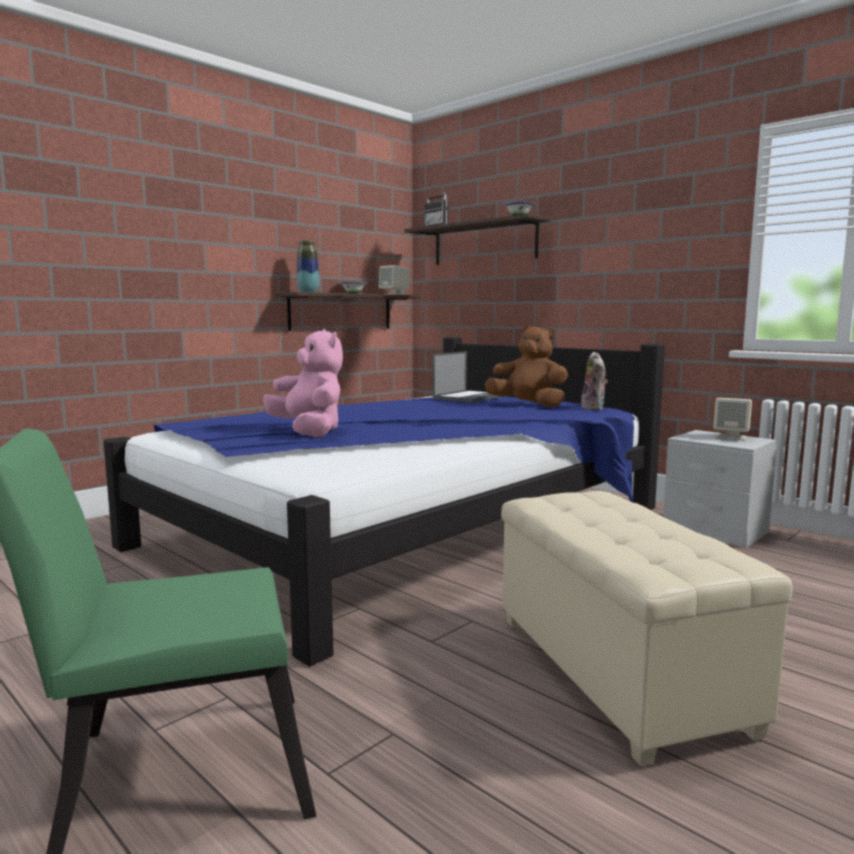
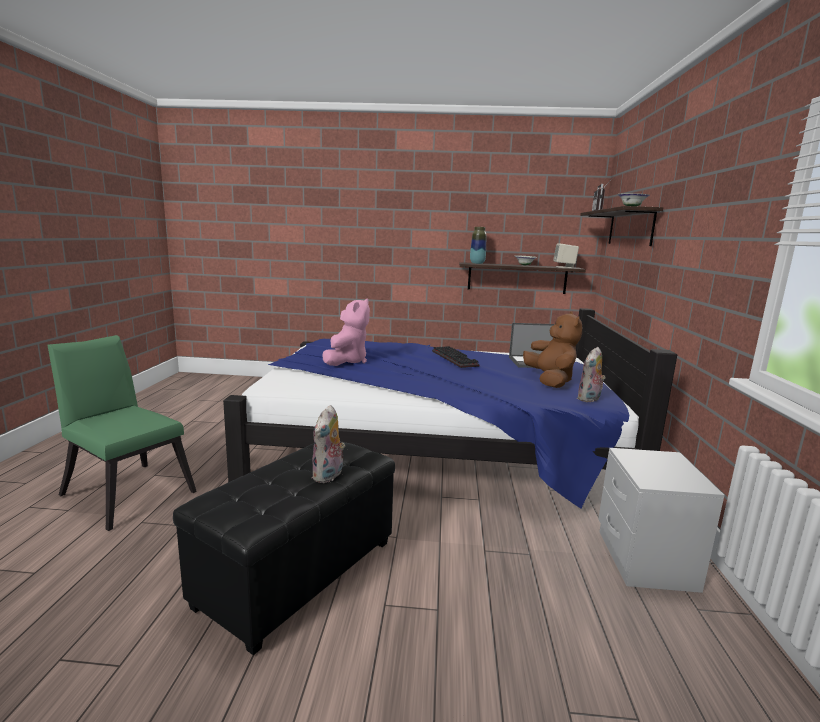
camera: 50 degrees right, 5 degrees up
(404, 407) = (456, 359): none -> keyboard
(614, 673) = (297, 573): beige ottoman -> black ottoman
(636, 515) = (329, 476): none -> plush toy
(731, 437) = (679, 471): beige speaker -> none

